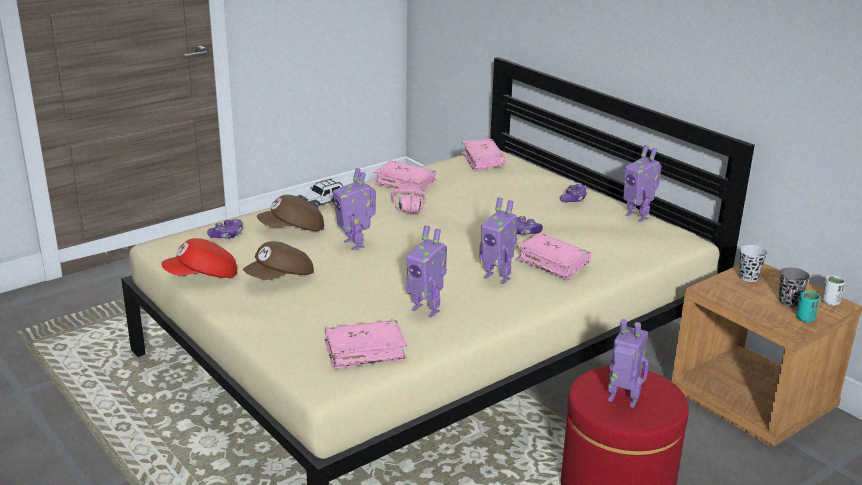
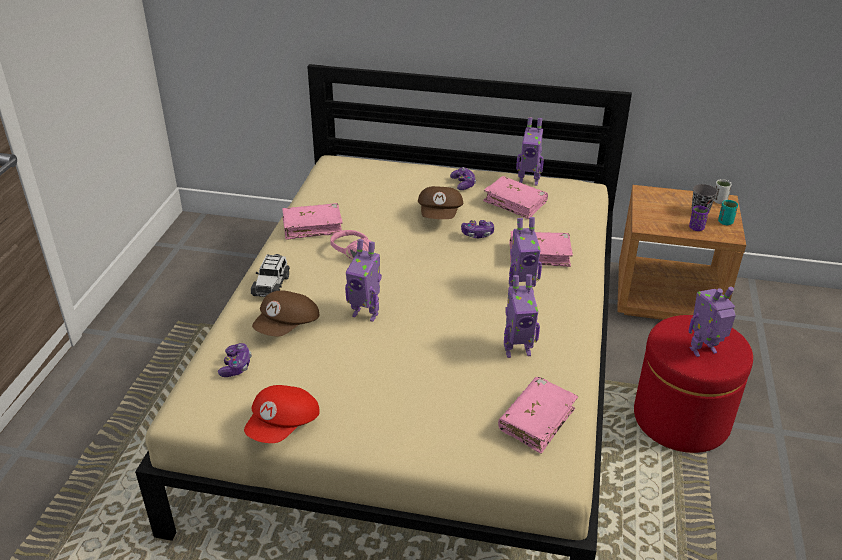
camera: 40 degrees left, 10 degrees up
(280, 278) = (358, 386): brown cap -> brown cap (440, 215)
(483, 161) = (341, 174): pink book -> pink book (515, 203)
(748, 277) = (653, 203): black cup -> none
(762, 310) = (696, 228): none -> purple cup

